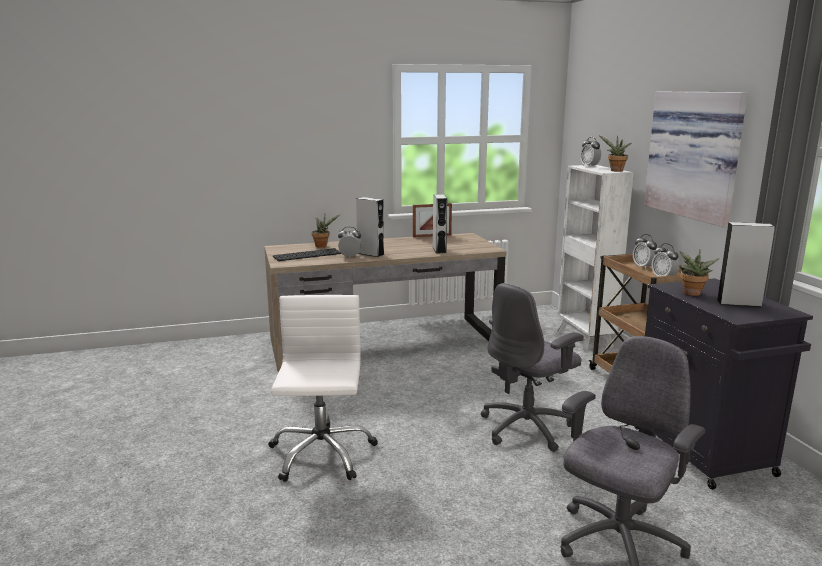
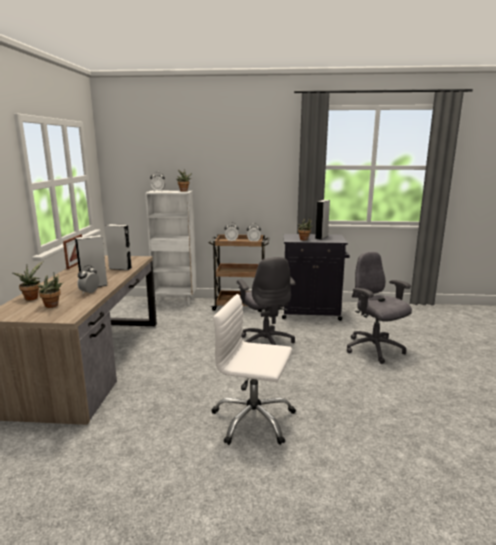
camera: 70 degrees left, 0 degrees up
(307, 254) = (53, 306): keyboard -> potted plant
(696, 155) = (241, 175): picture -> none

